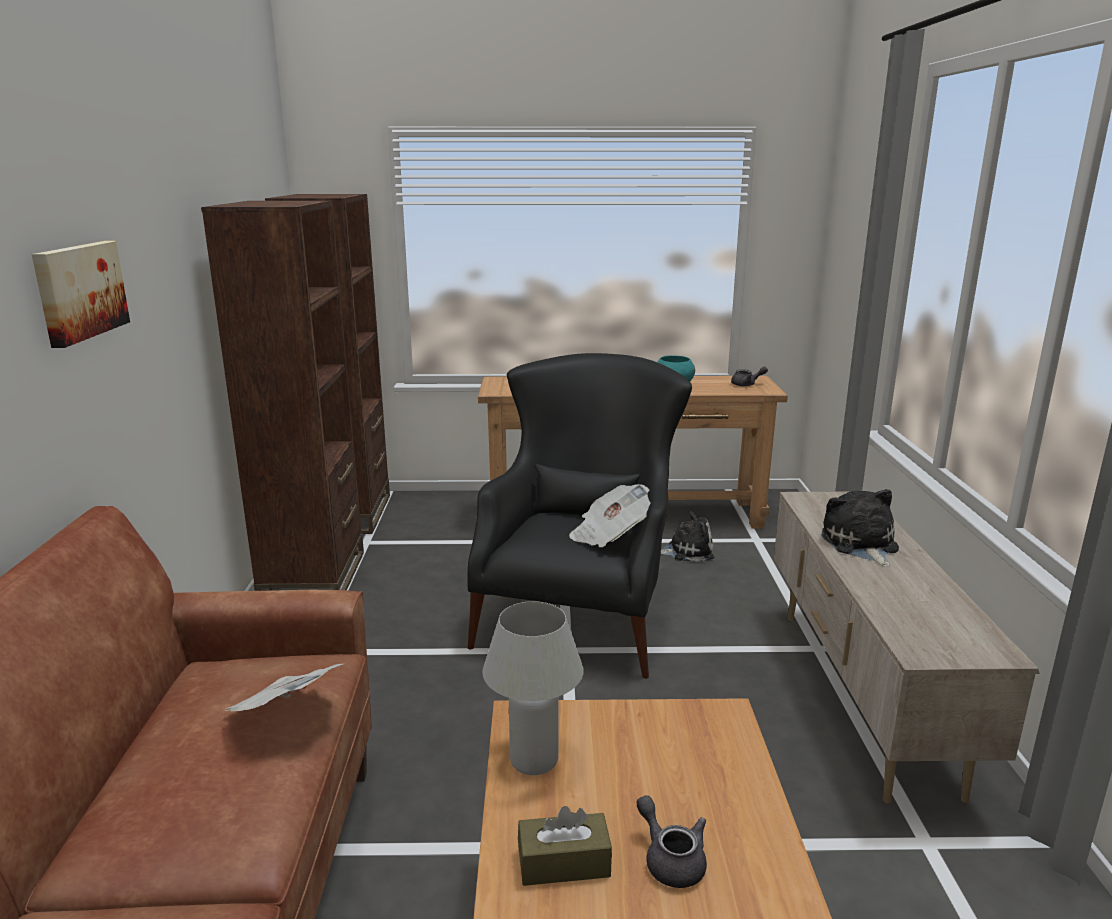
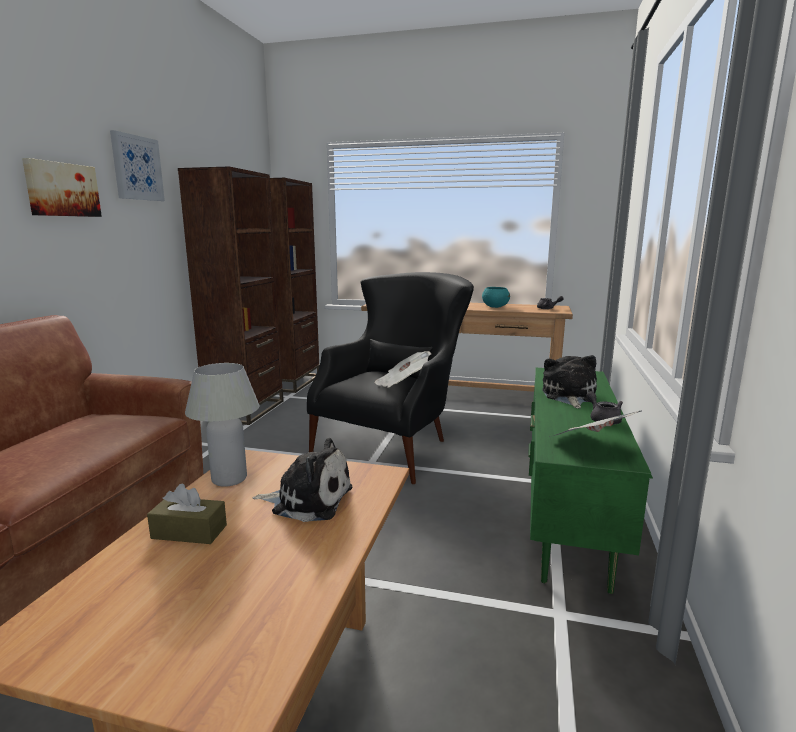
camera: 15 degrees right, 5 degrees down
(154, 221) = (137, 168): none -> picture
(288, 714) = (103, 436): newspaper -> newspaper (591, 445)
(670, 859) = (261, 542): grey teapot -> grey teapot (603, 419)
(687, 551) = (491, 419): plush toy -> plush toy (308, 500)
(861, 696) = (566, 515): beige tv stand -> green tv stand

